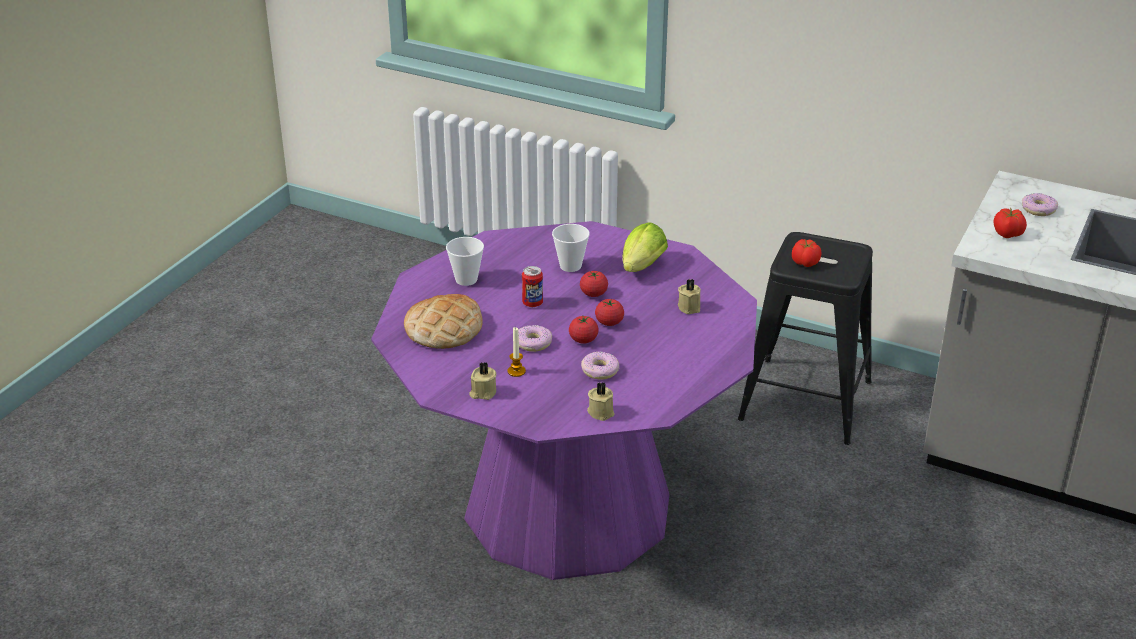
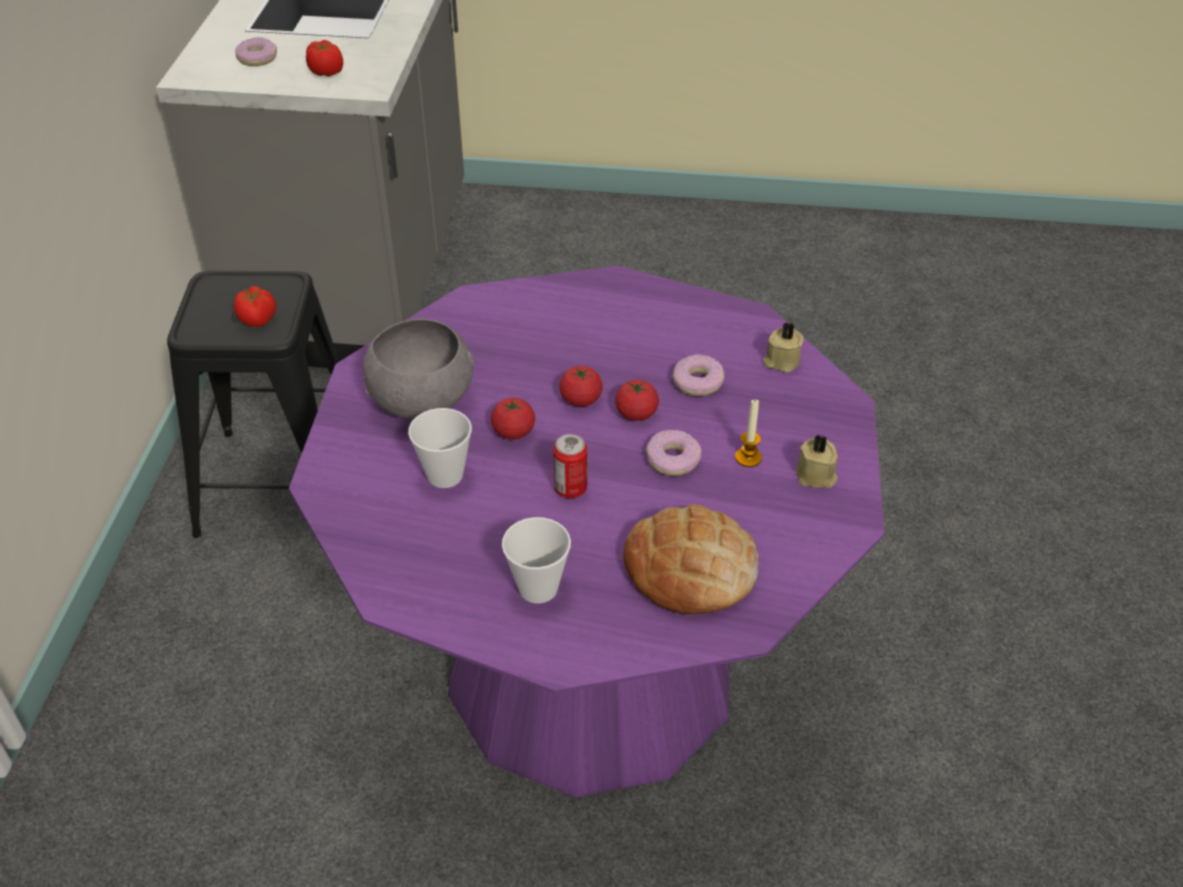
camera: 110 degrees left, 10 degrees up
(640, 268) = (423, 400): lettuce -> grey bowl
(690, 307) = (506, 336): beige candle -> none

